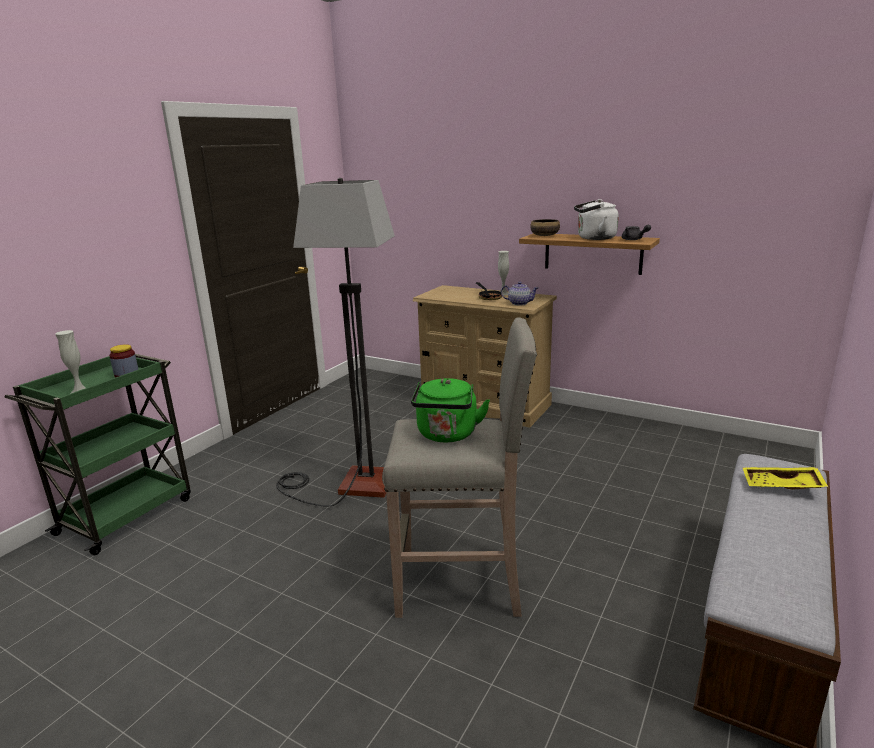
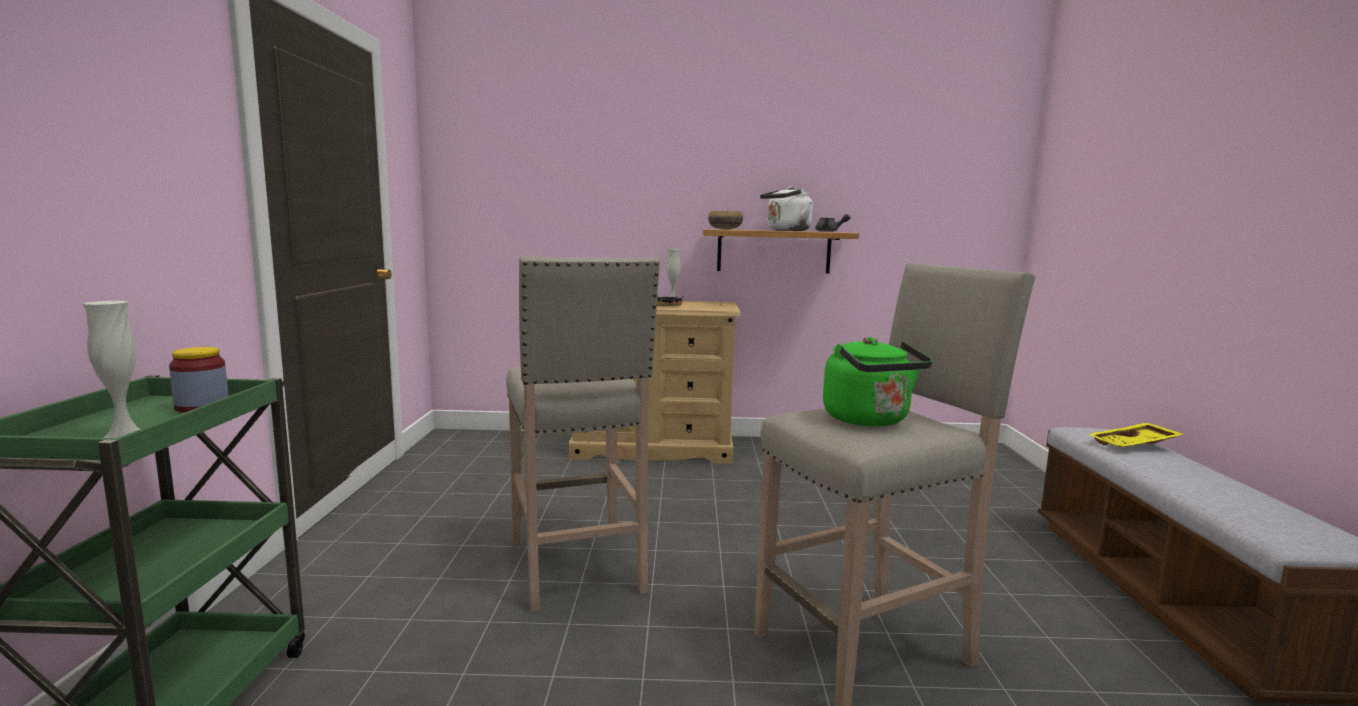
camera: 30 degrees left, 10 degrees down
(349, 485) = (576, 568): floor lamp -> beige stool
(519, 303) = (710, 307): teapot -> none

